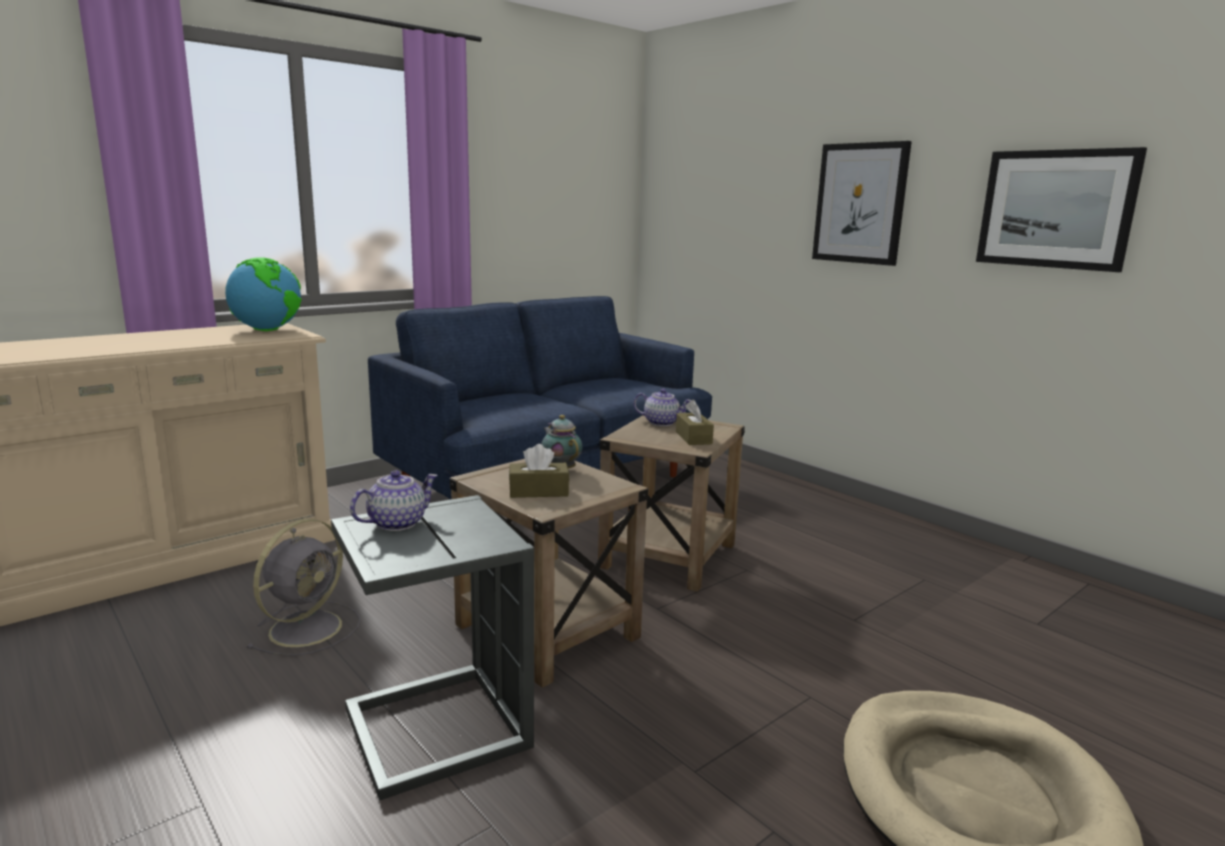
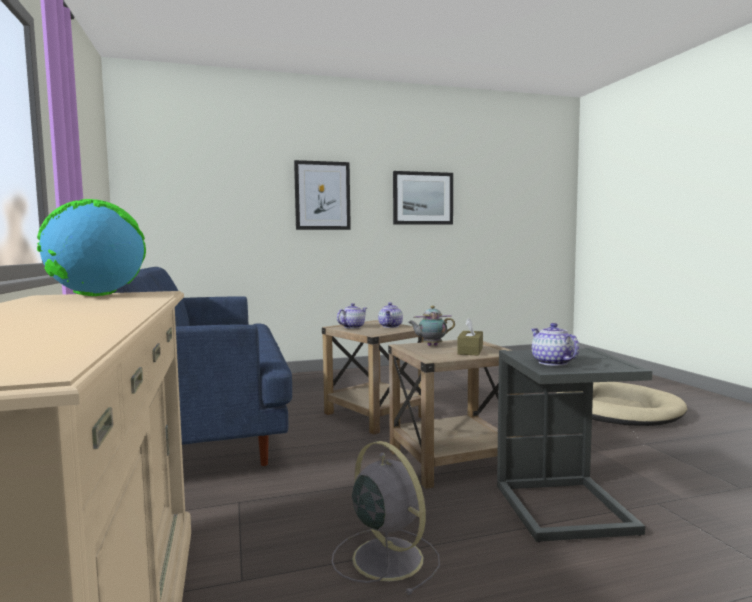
camera: 65 degrees left, 10 degrees down
(693, 438) = (391, 326): brown tissue box -> teapot

